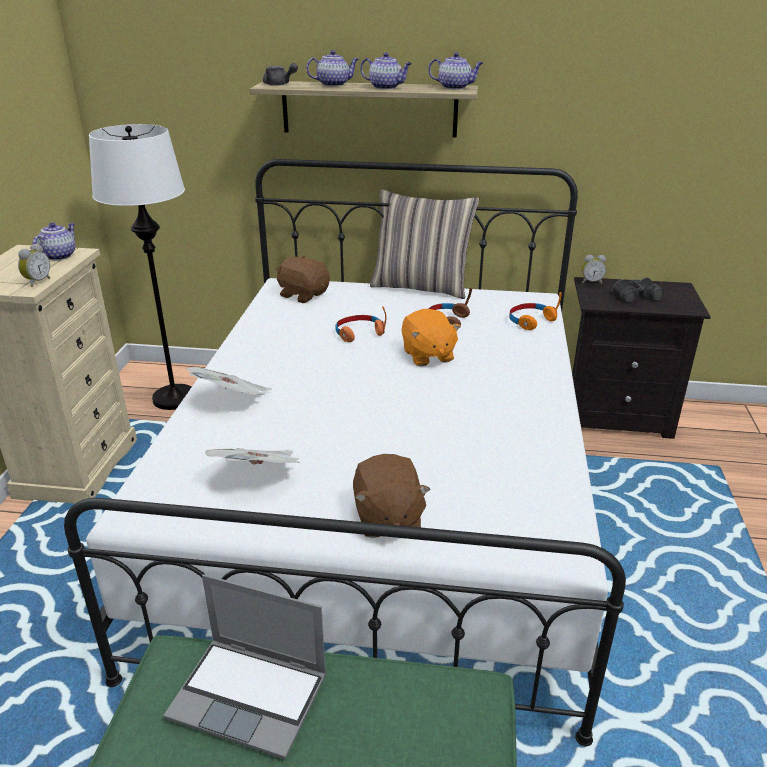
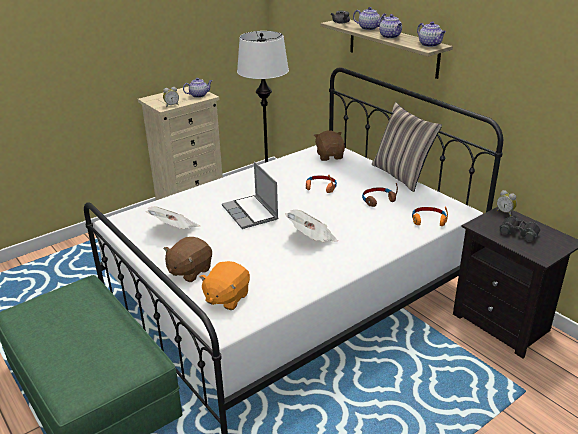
camera: 45 degrees right, 0 degrees up
(233, 399) = (215, 194): newspaper -> newspaper (312, 238)
(251, 696) = (86, 309): laptop -> laptop (251, 213)
(427, 355) = (334, 213): orange plush toy -> orange plush toy (226, 298)

